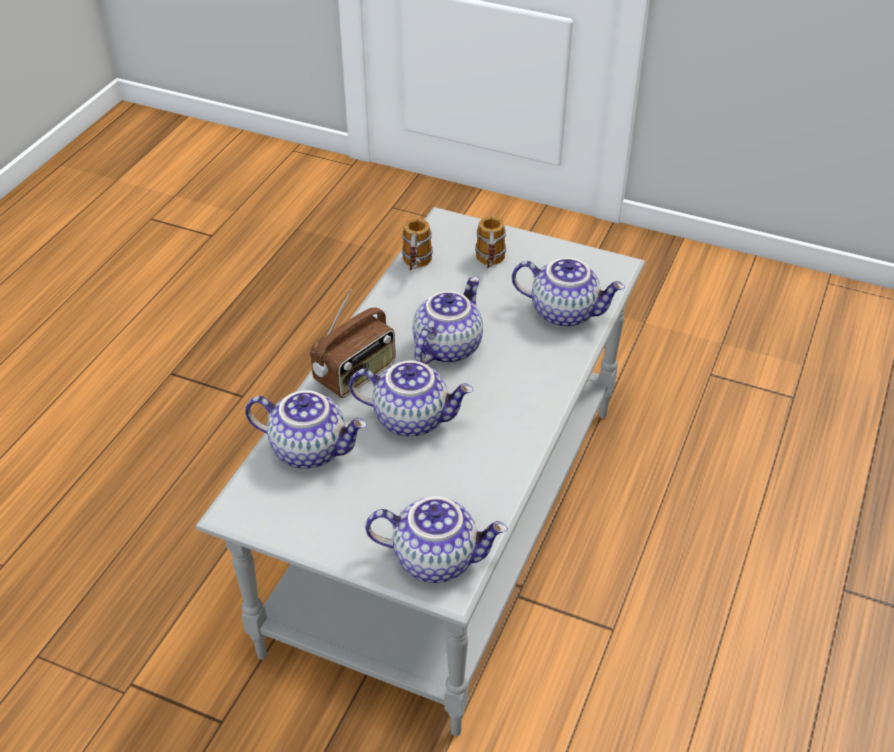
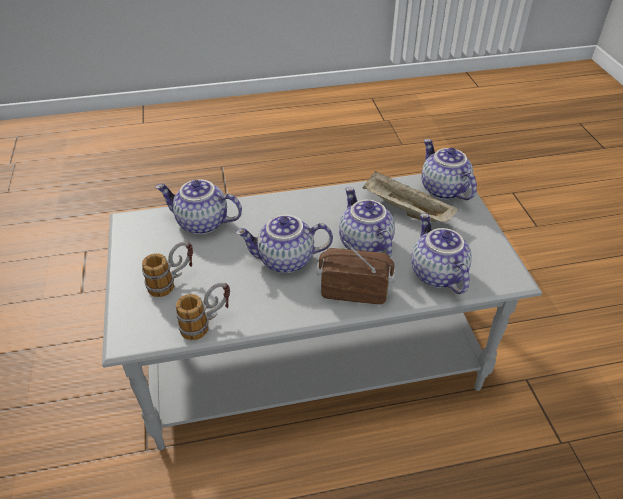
camera: 125 degrees left, 0 degrees up
(432, 490) = (405, 210): none -> beige tray
(565, 312) = (201, 223): teapot -> teapot turned 60 degrees counterclockwise

